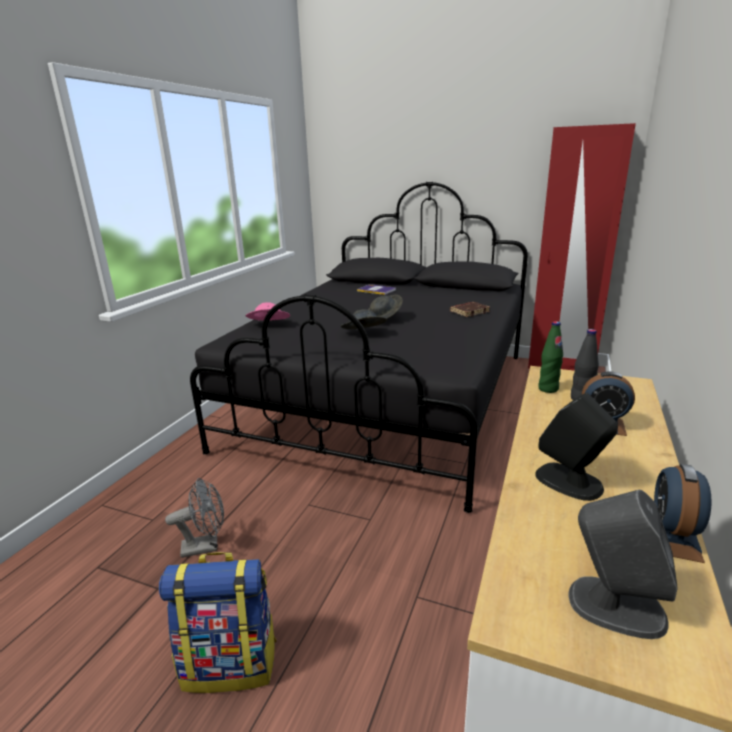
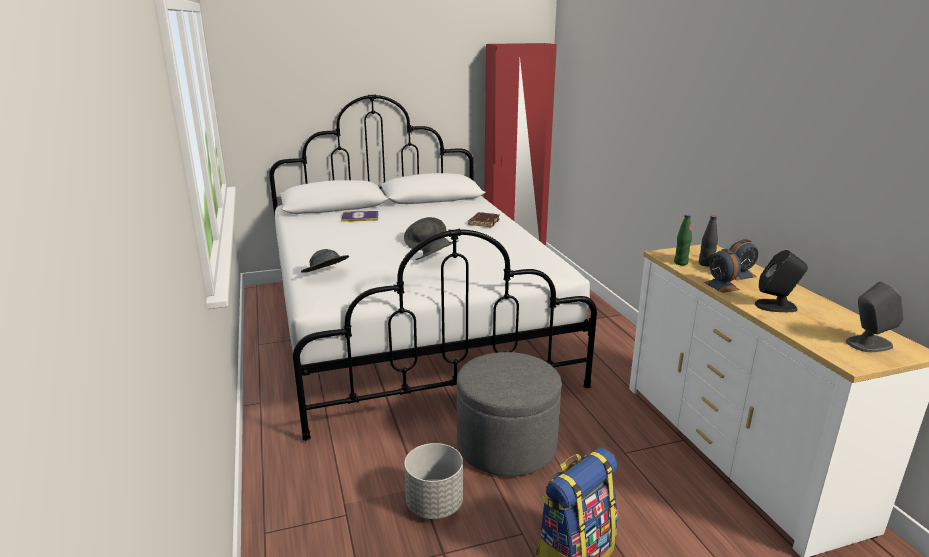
camera: 40 degrees left, 0 degrees up
(206, 546) = (434, 505): grey fan -> grey planter
(268, 325) = (326, 275): pink hat -> grey hat
(322, 528) = (506, 445): none -> grey ottoman
(388, 398) = (411, 327): black bed -> white bed
(671, 537) = (842, 313): alarm clock -> alarm clock (721, 286)

